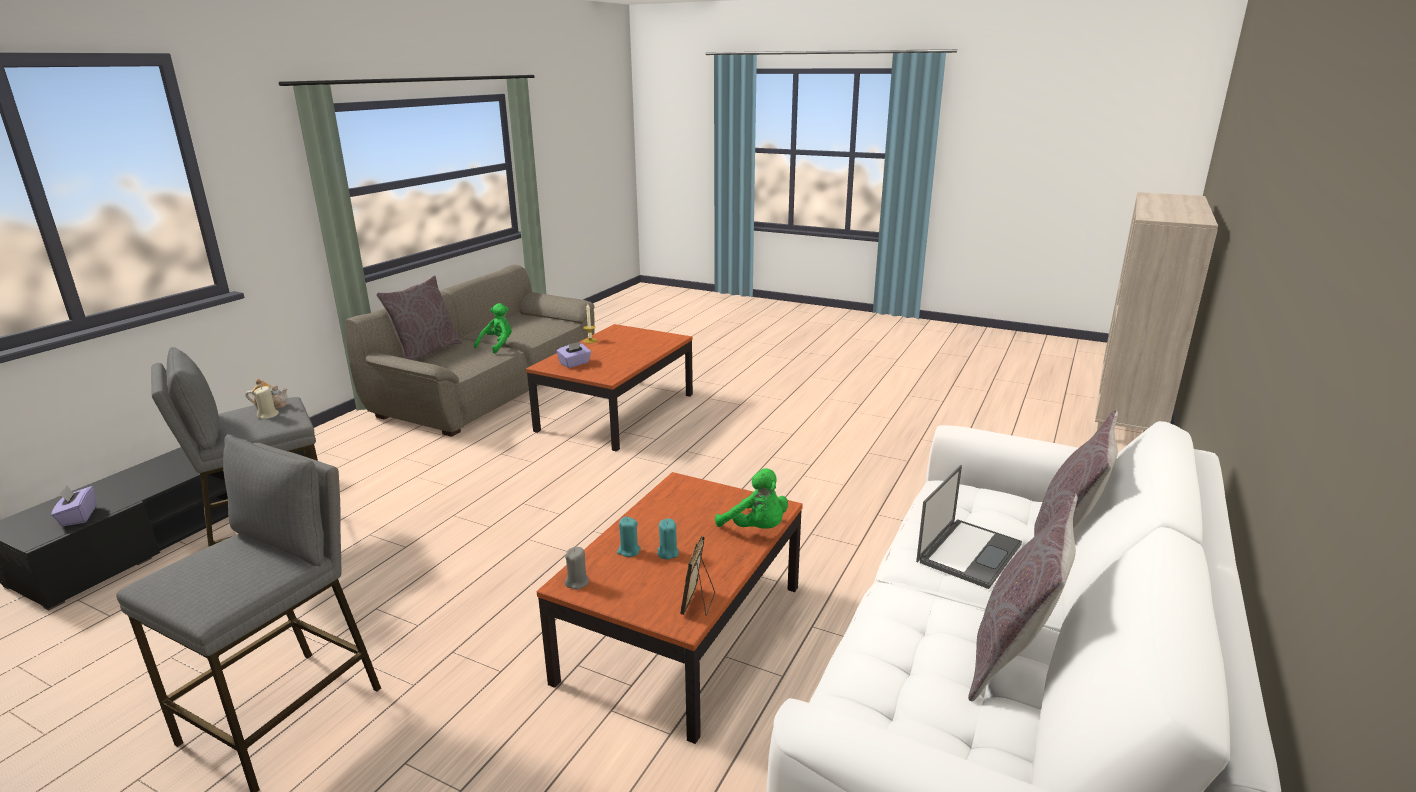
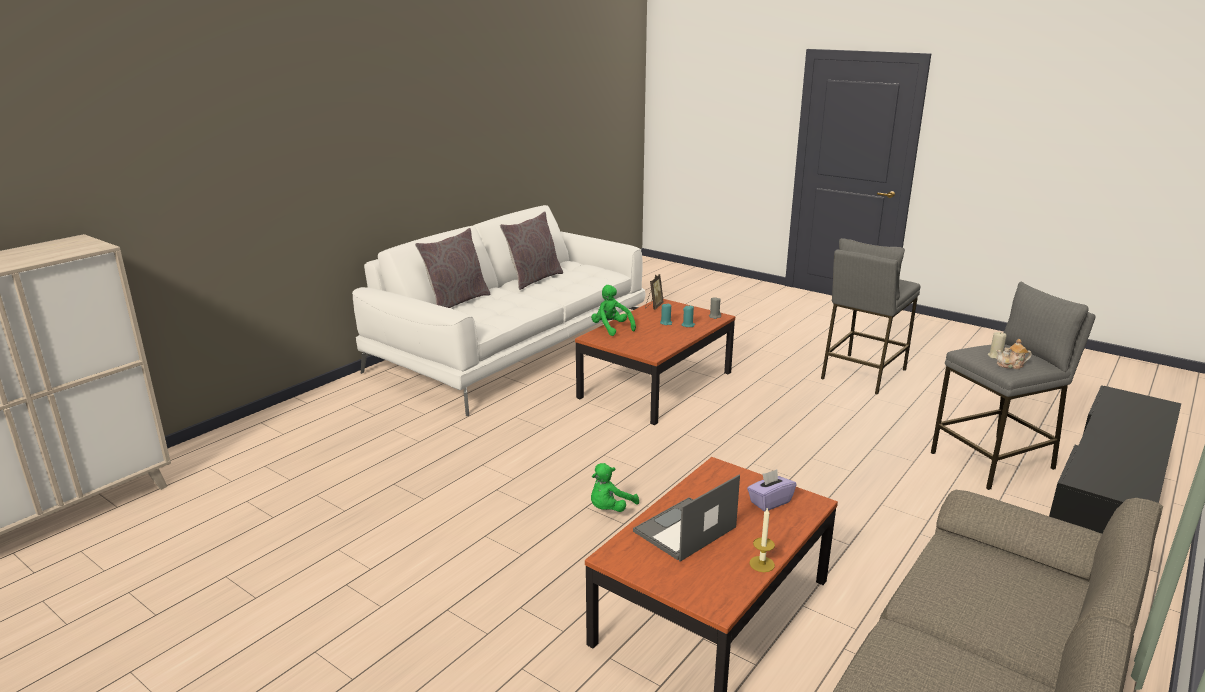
camera: 170 degrees left, 0 degrees up
(78, 517) = (1117, 405): purple tissue box -> none
(426, 352) = (1071, 621): grey pillow -> none
(497, 346) = (944, 623): green plush toy -> green plush toy (610, 509)
(969, 552) = (509, 301): laptop -> laptop (684, 530)

